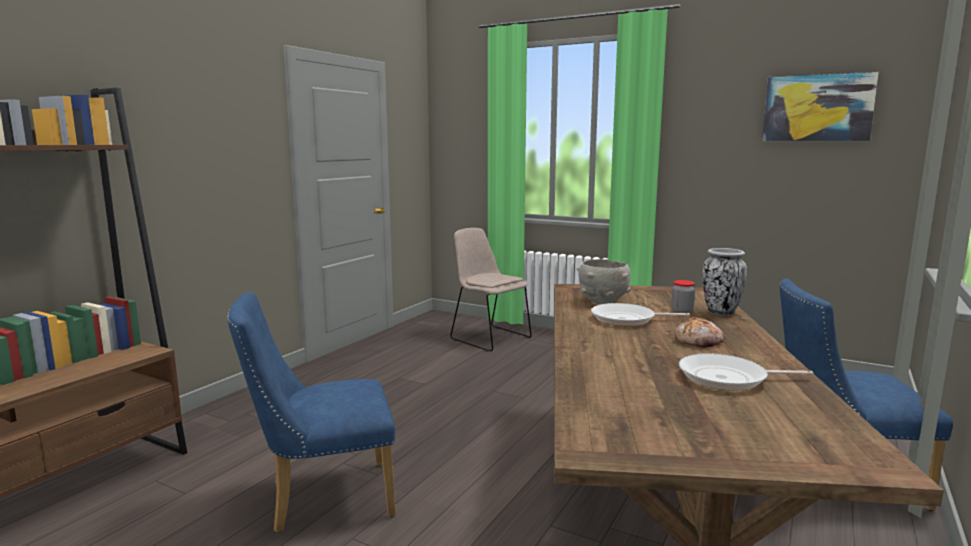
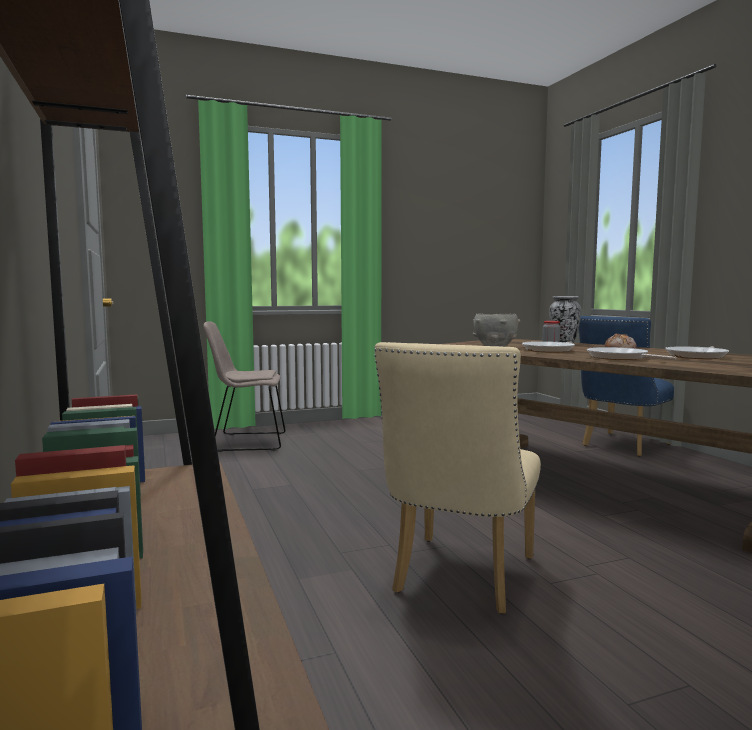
camera: 50 degrees left, 5 degrees down
(321, 498) = (458, 579): blue chair -> beige chair
(615, 351) = (620, 358): none -> frying pan
(817, 108) = (478, 213): picture -> none

